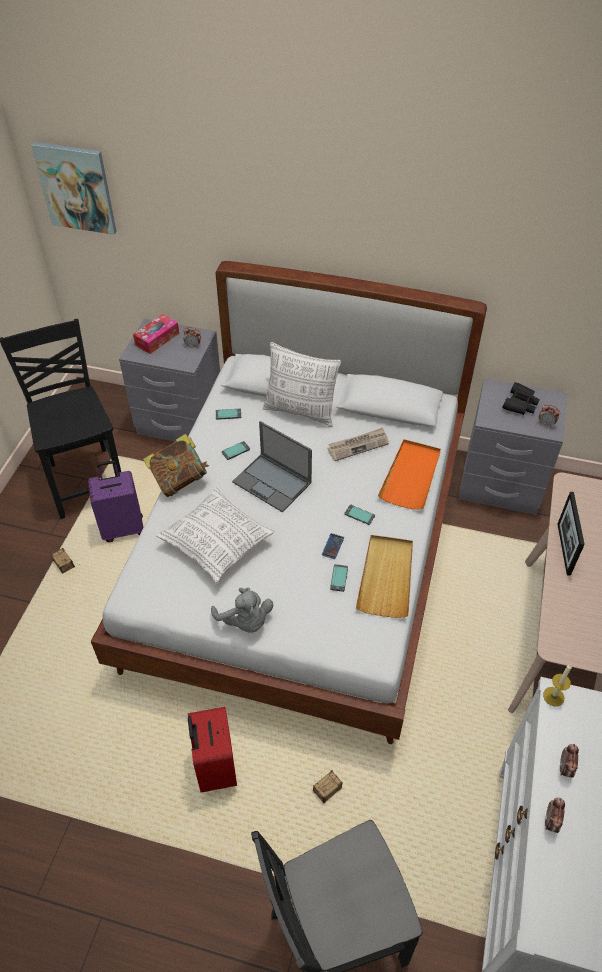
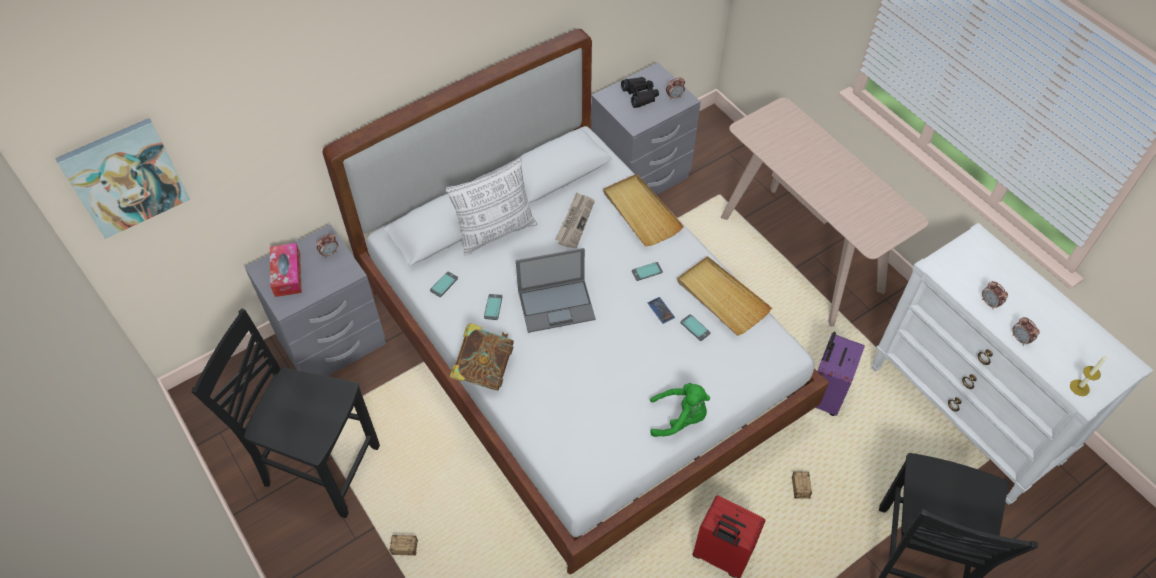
camera: 50 degrees left, 5 degrees up
(123, 528) = (412, 471): purple suitcase -> purple suitcase (824, 395)
(217, 543) = (584, 386): pillow -> none
(245, 621) = (680, 418): grey plush toy -> green plush toy
(411, 476) = (641, 212): orange tray -> beige tray
(553, 696) = (934, 269): candle -> candle (1079, 387)
(563, 549) = (798, 176): picture frame -> none

